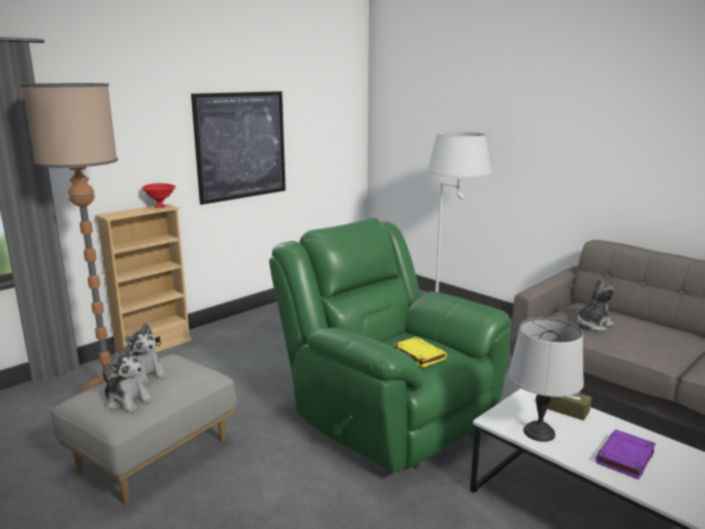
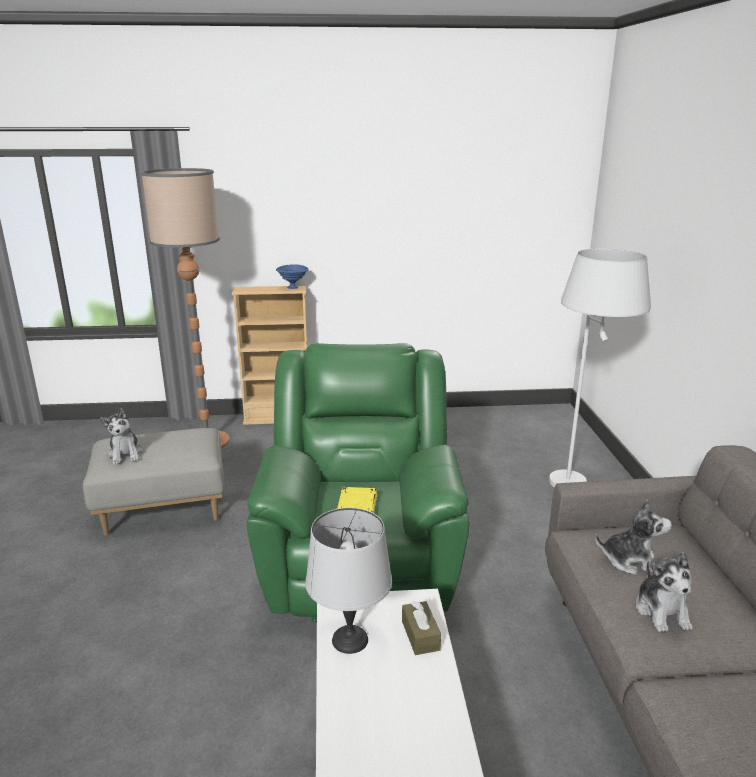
camera: 40 degrees right, 5 degrees up
(145, 374) = (165, 438): plush toy -> plush toy (662, 612)
(161, 206) = (293, 288): red bowl -> blue bowl
(241, 146) = (398, 234): picture -> none
(625, 458) = (381, 715): purple book -> none

